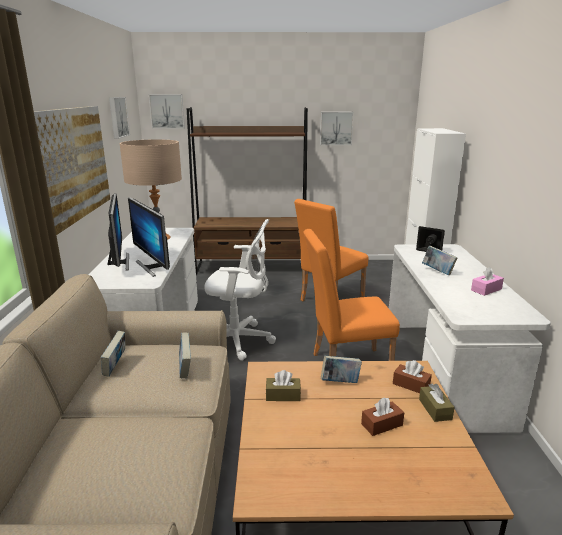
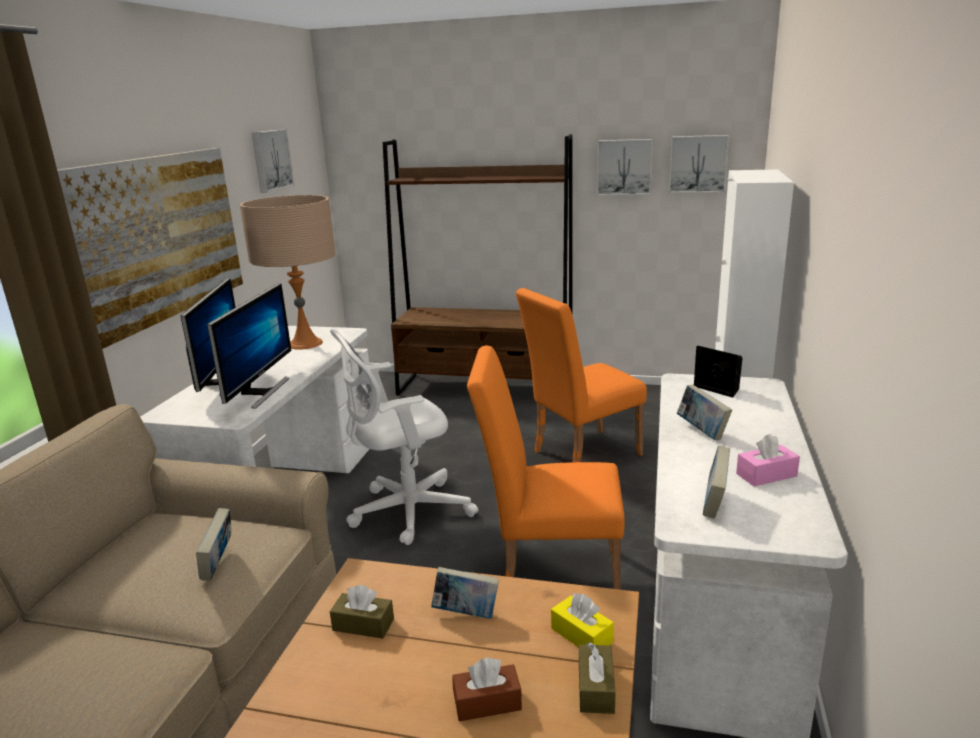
camera: 15 degrees right, 0 degrees up
(115, 367) = (130, 549): book -> book (714, 504)
(152, 266) = (260, 392): monitor -> monitor turned 150 degrees counterclockwise
(167, 111) = (362, 146): picture -> picture (698, 164)
(238, 340) = (405, 512): white office chair -> white office chair turned 135 degrees clockwise
(411, 385) = (581, 635): brown tissue box -> yellow tissue box

